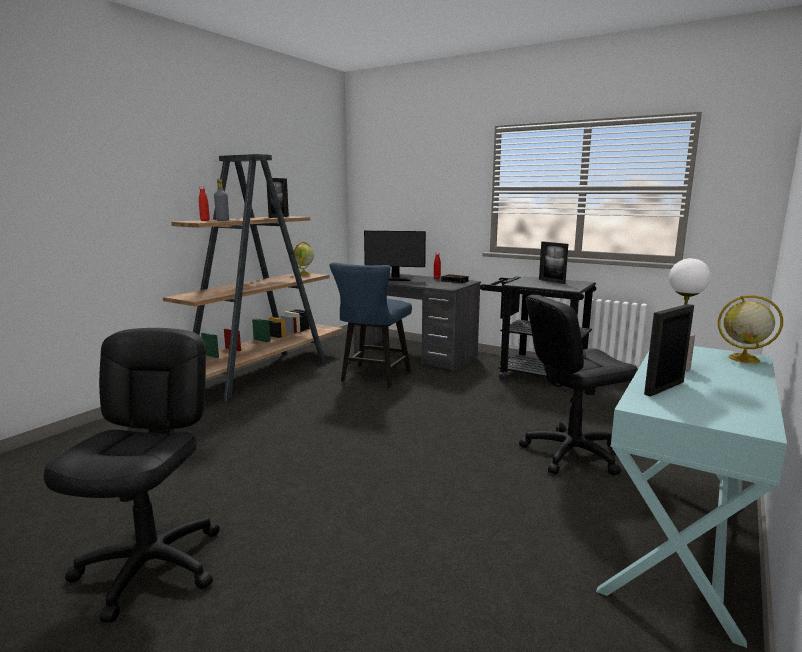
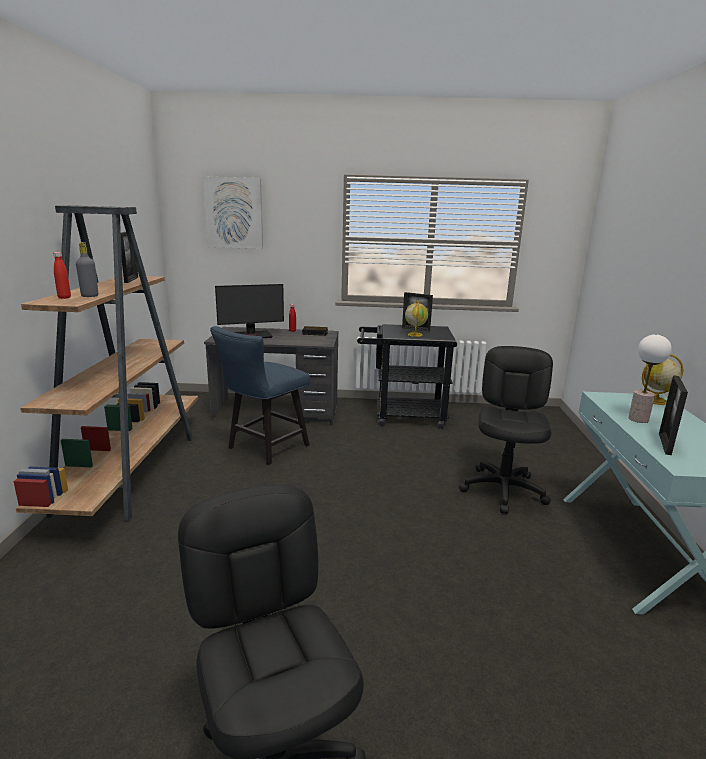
camera: 30 degrees left, 5 degrees up
(304, 274) = (150, 341): globe -> globe (415, 334)
(373, 378) = (264, 448): blue chair -> blue chair turned 45 degrees clockwise
(400, 169) = (234, 213): none -> picture
(571, 453) = (503, 490): black office chair -> black office chair turned 150 degrees clockwise

